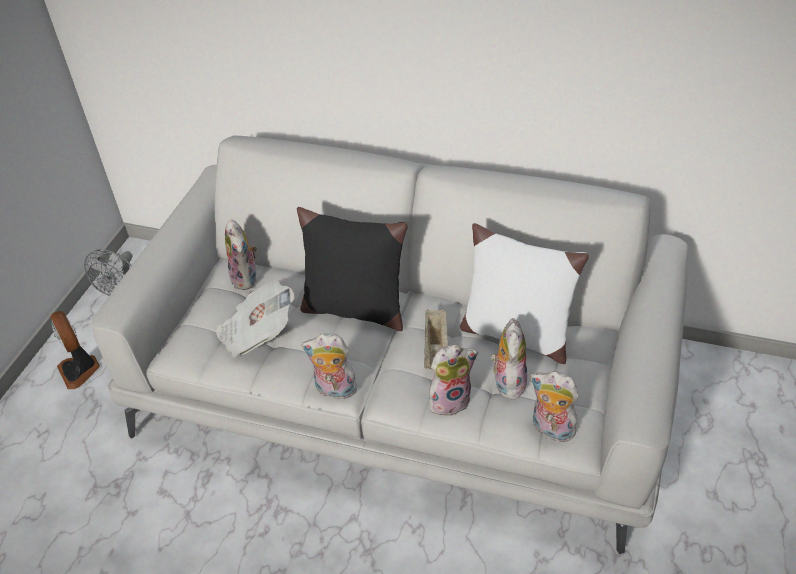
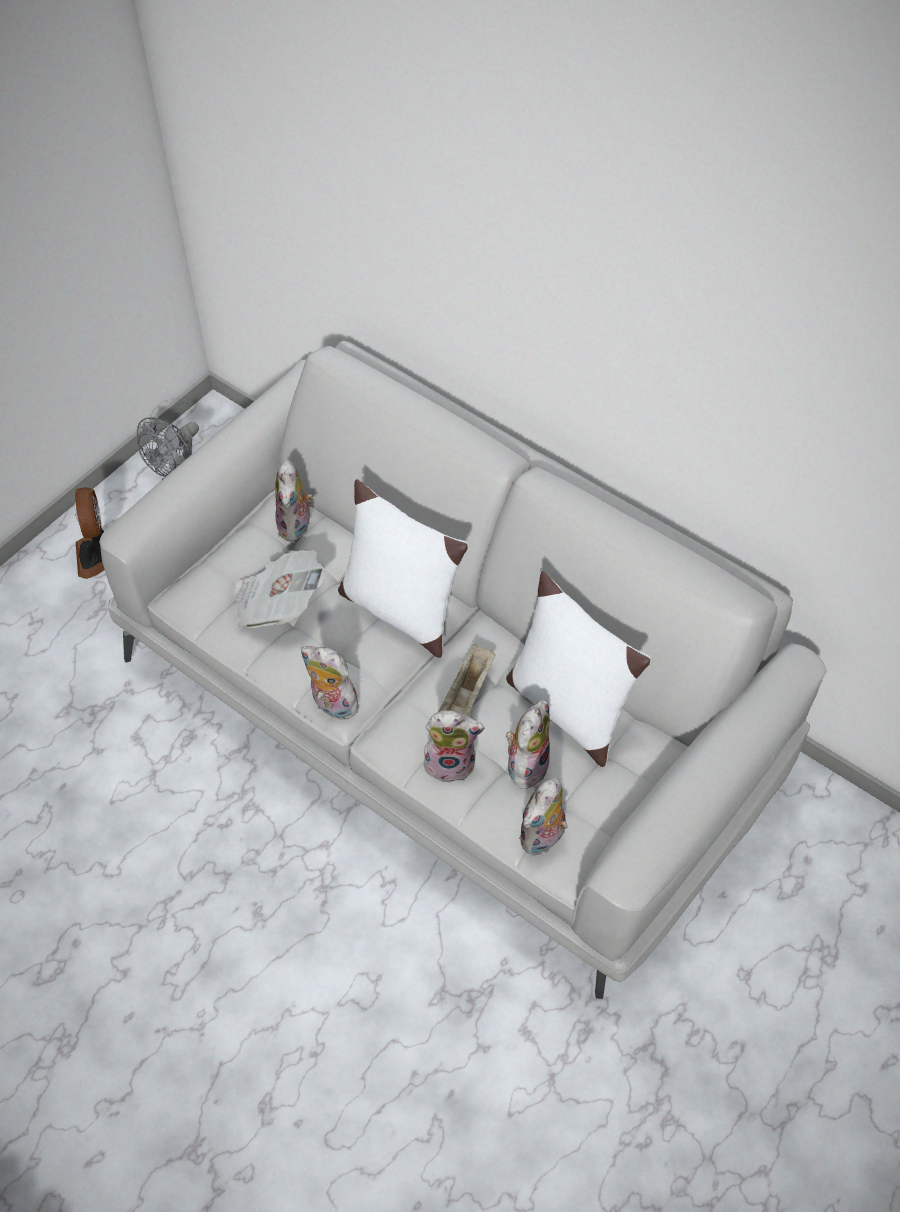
camera: 20 degrees right, 10 degrees up
(354, 309) = (400, 609): black pillow -> white pillow
(550, 429) = (543, 839): plush toy -> plush toy turned 105 degrees counterclockwise

